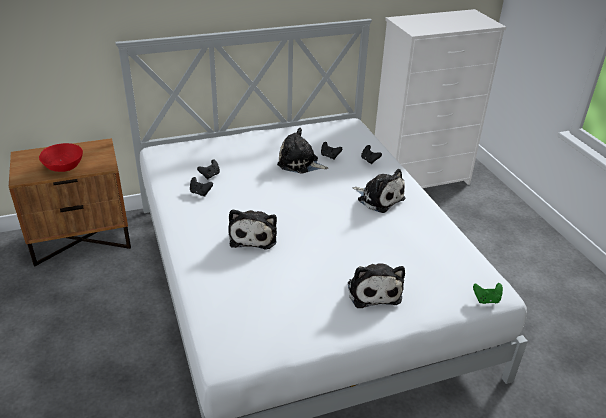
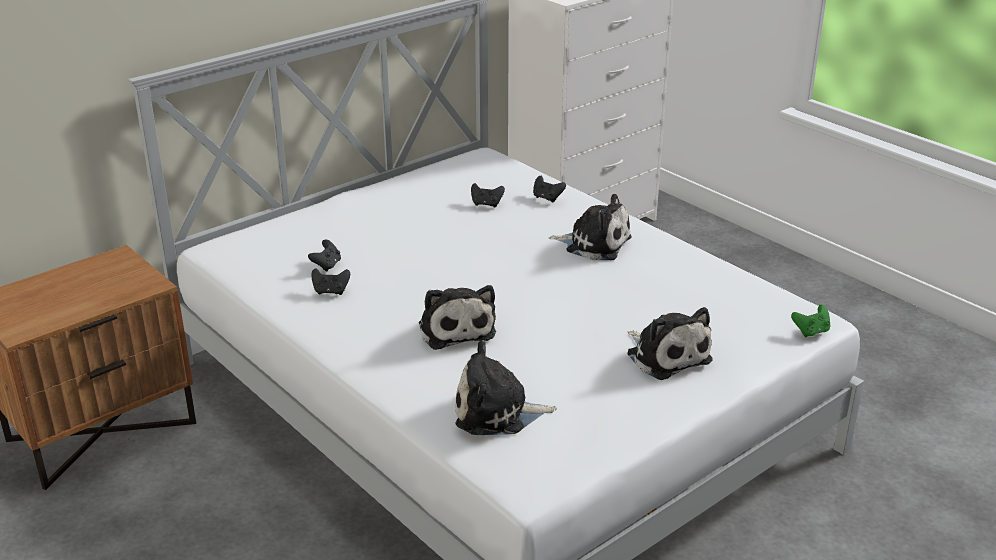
camera: 20 degrees left, 5 degrees down
(64, 167) = (81, 301): red bowl -> none
(300, 163) = (450, 222): plush toy -> plush toy (497, 412)

